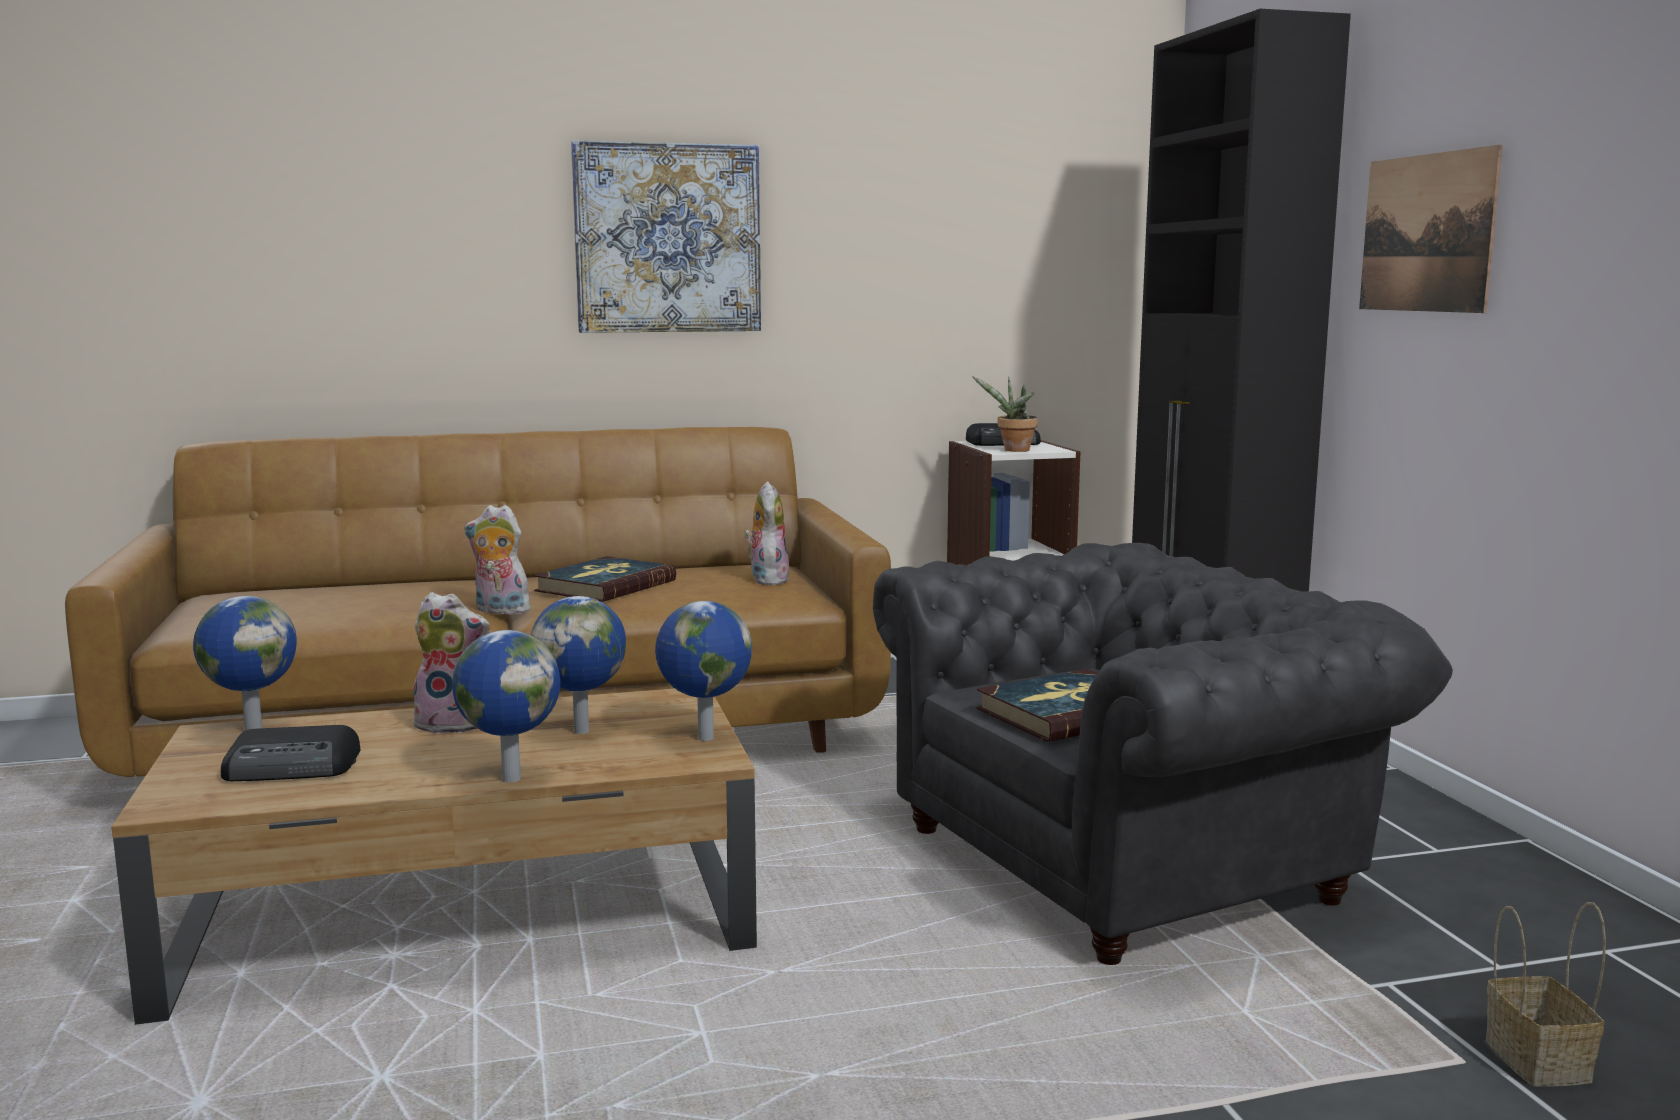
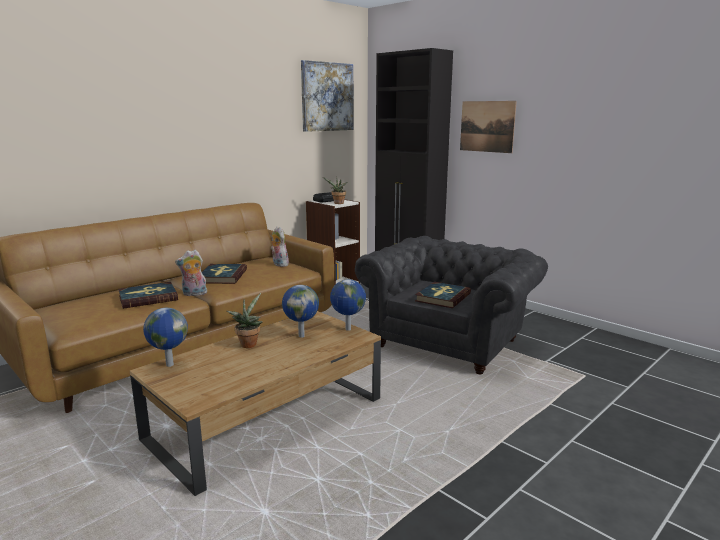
camera: 30 degrees left, 5 degrees up
(294, 767) = (217, 375): radio -> none
(399, 603) = (148, 298): none -> book
(454, 724) = (248, 344): plush toy -> potted plant
(510, 778) = (308, 359): globe -> none
(667, 238) = (201, 126): picture -> picture (327, 97)
(1533, 1059) = (597, 370): basket -> none

